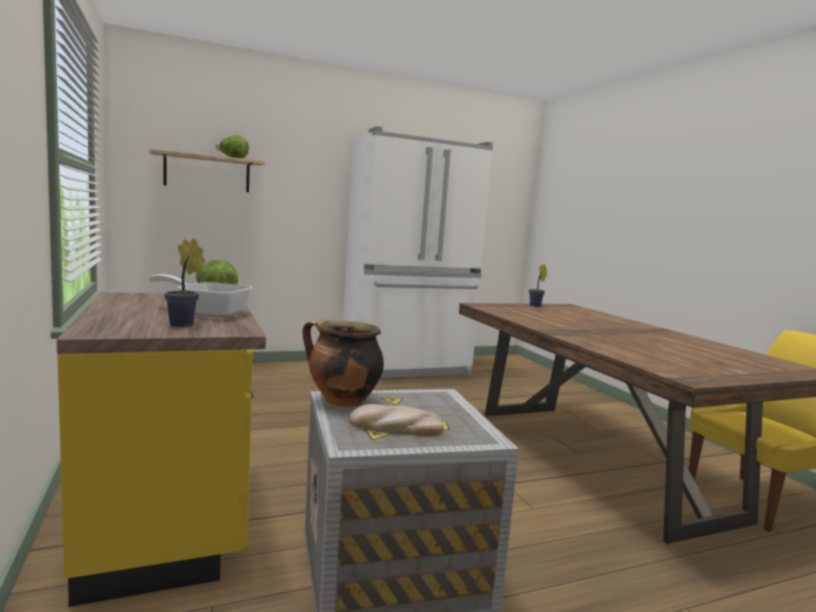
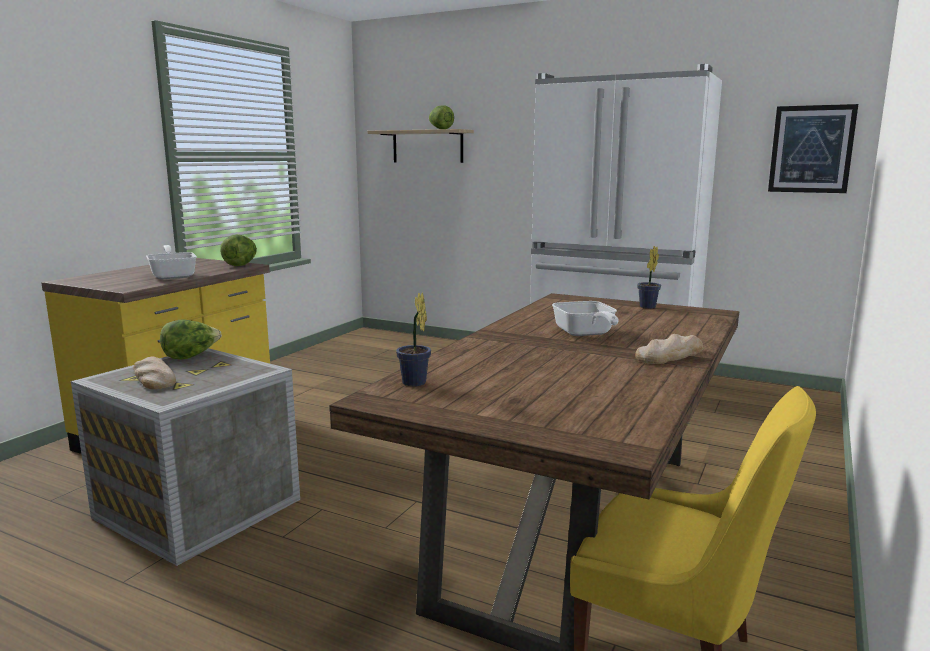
camera: 50 degrees right, 5 degrees up
(184, 325) = (120, 281): potted plant -> potted plant (415, 384)
(341, 401) = (191, 357): cooking pot -> lettuce
(503, 204) = (811, 149): none -> picture
(583, 324) = (585, 334): none -> frying pan
(650, 329) = (669, 355): none -> bread

